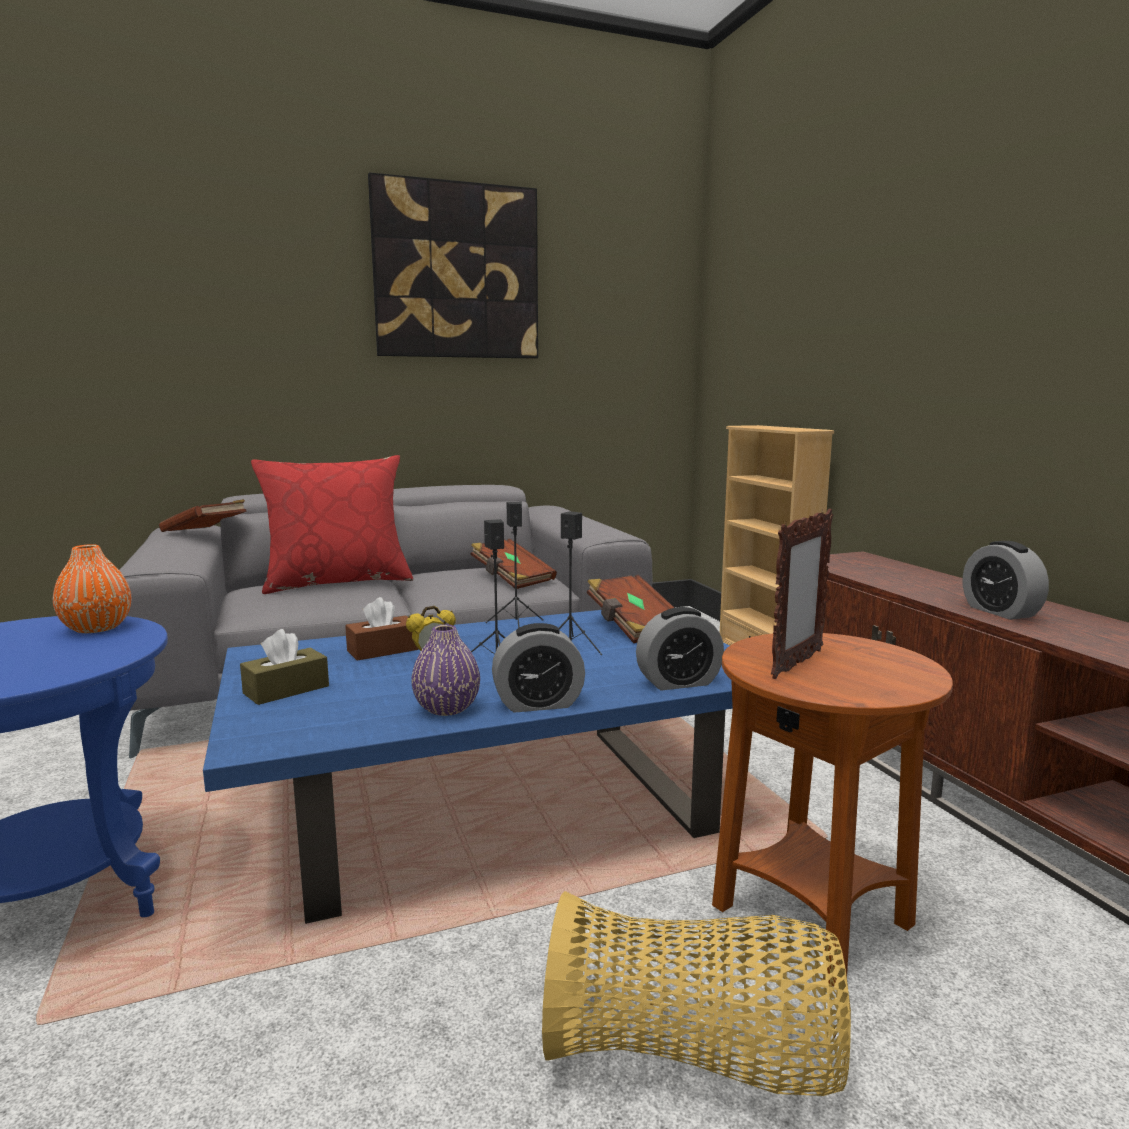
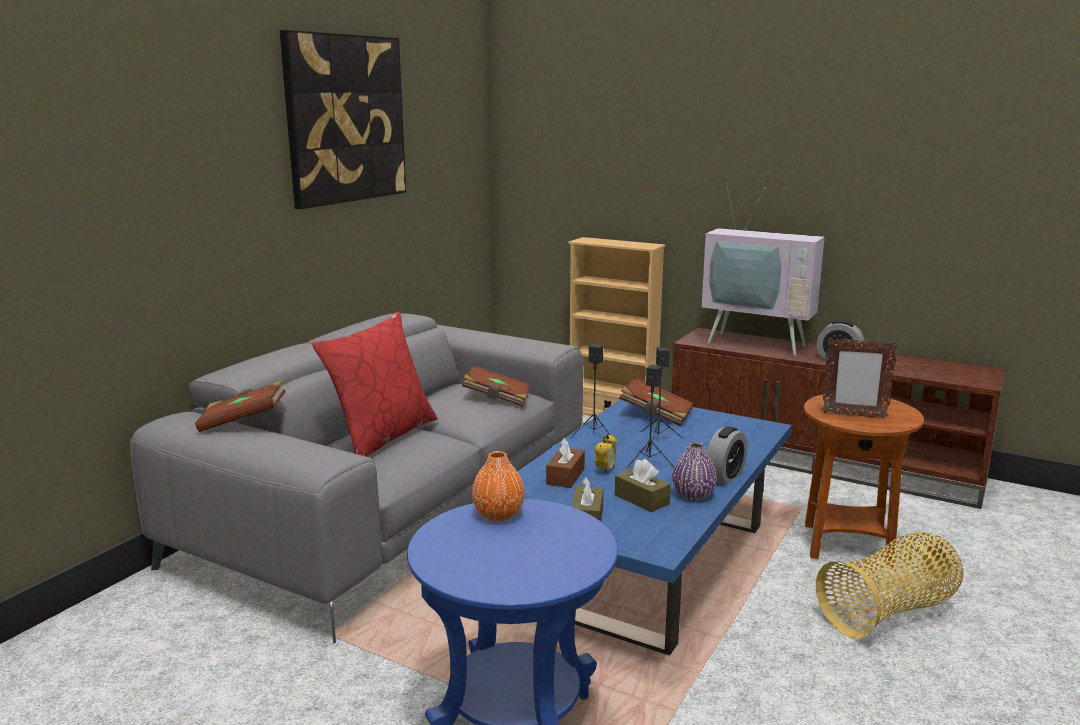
camera: 40 degrees left, 5 degrees up
(384, 693) = (641, 499): none -> brown tissue box
(678, 682) = (752, 442): alarm clock -> none
(796, 664) = (853, 415): picture frame -> picture frame turned 105 degrees clockwise
(912, 575) = (759, 342): none -> television

